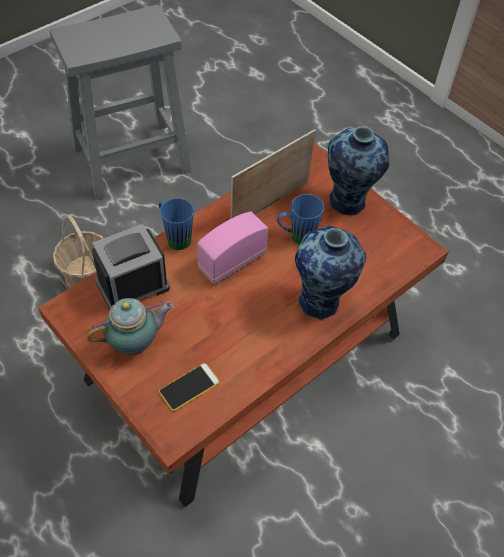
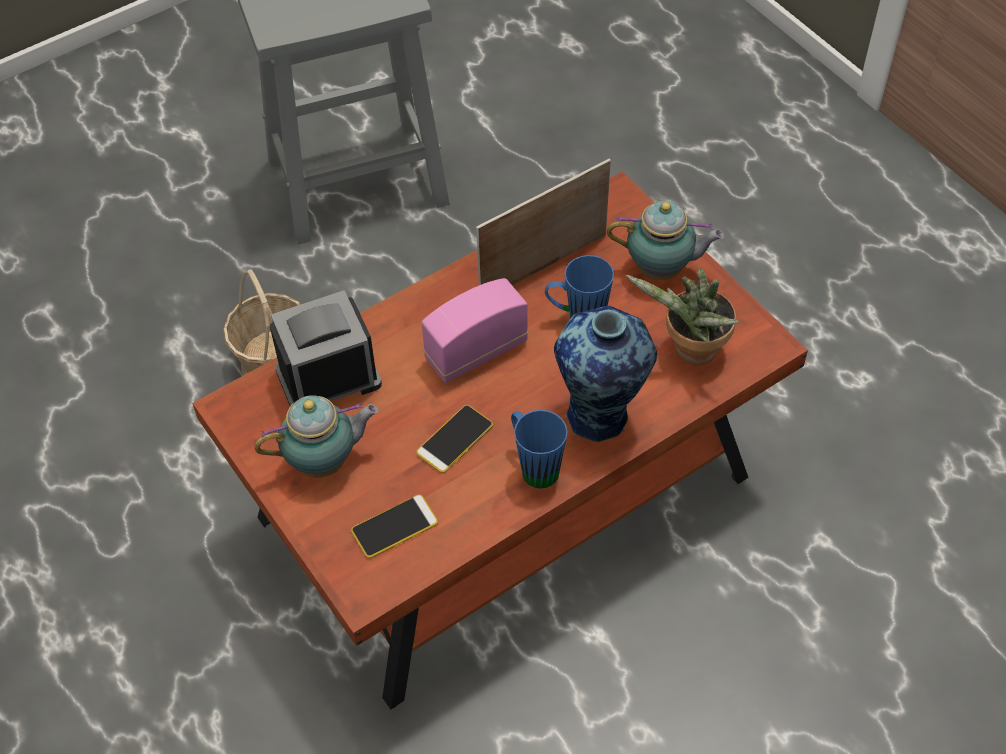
camera: 10 degrees right, 0 degrees up
(175, 236) = (396, 310): blue mug -> blue mug (534, 465)
(224, 323) = (455, 439): none -> phone
(347, 203) = (662, 270): vase -> teapot
(374, 256) = (690, 352): none -> potted plant

